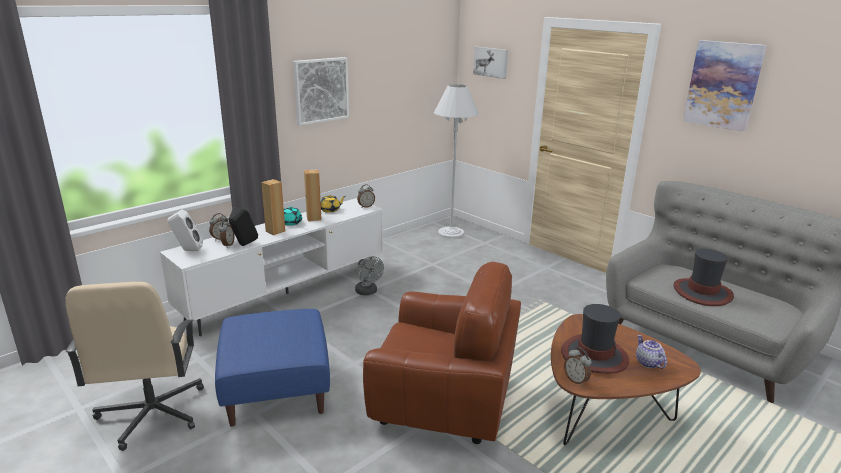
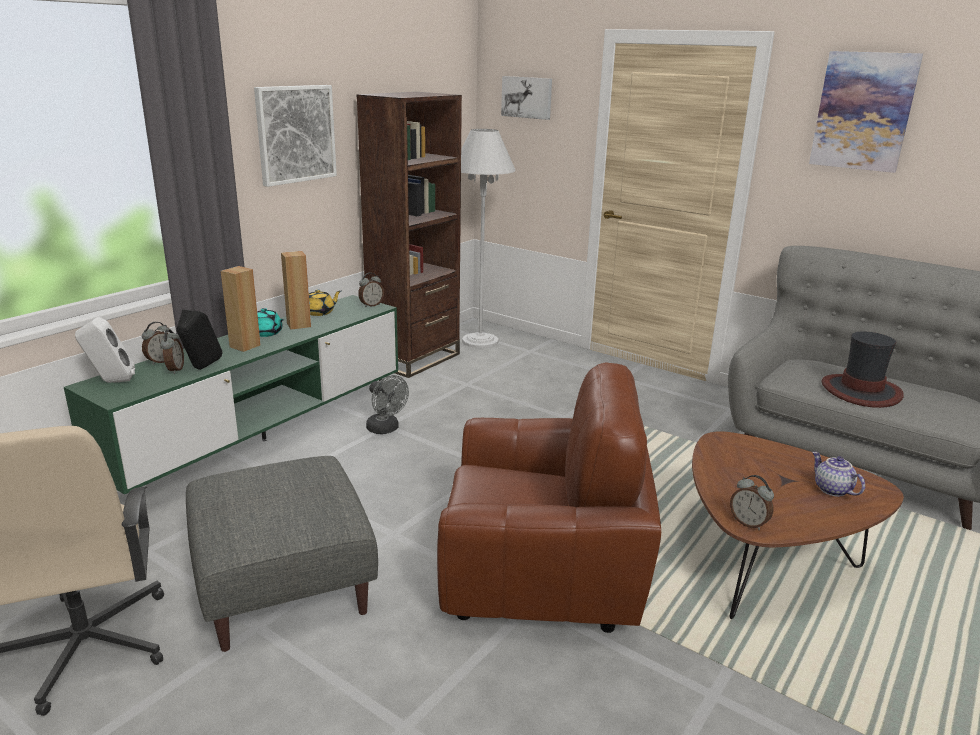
camera: 10 degrees left, 0 degrees up
(275, 389) = (282, 584): blue ottoman -> grey ottoman
(287, 293) = (264, 440): white tv stand -> green tv stand
(401, 243) = (414, 359): none -> brown bookcase
(594, 356) = (758, 486): hat -> none

